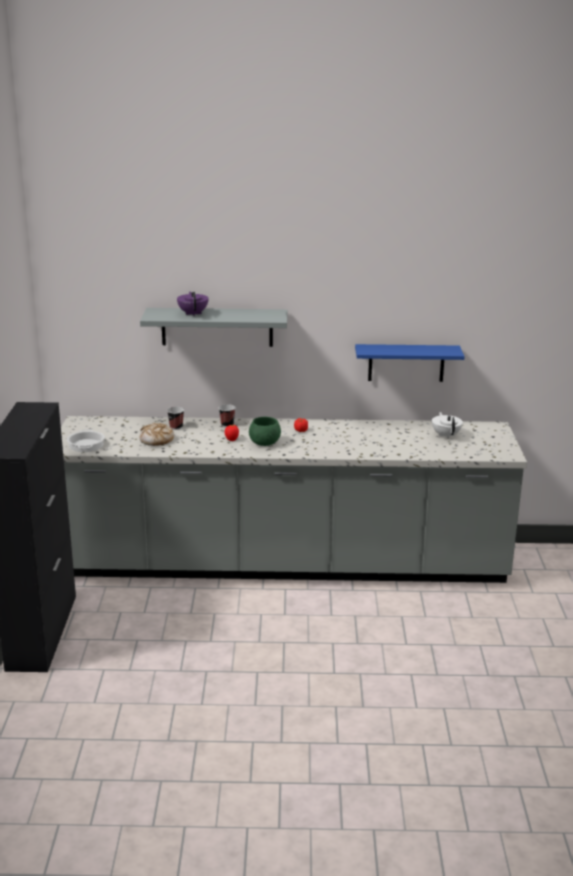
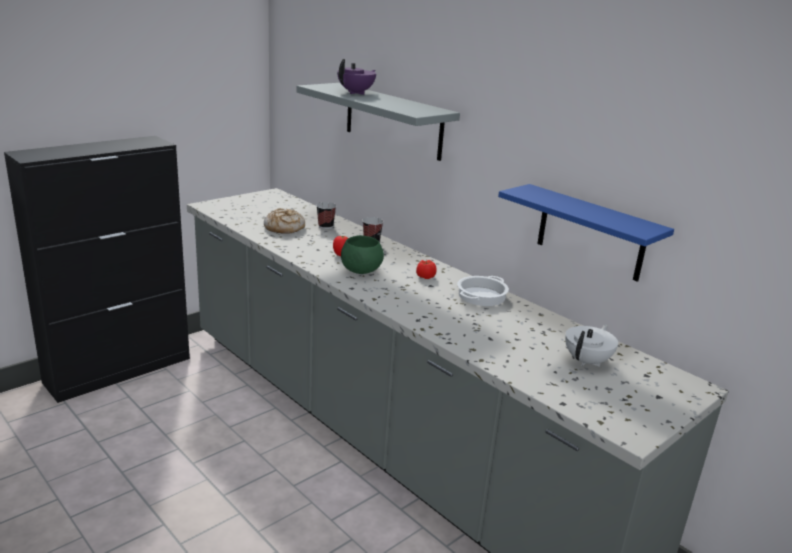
camera: 45 degrees right, 0 degrees up
(85, 445) = (228, 209): cooking pot -> cooking pot (481, 295)

